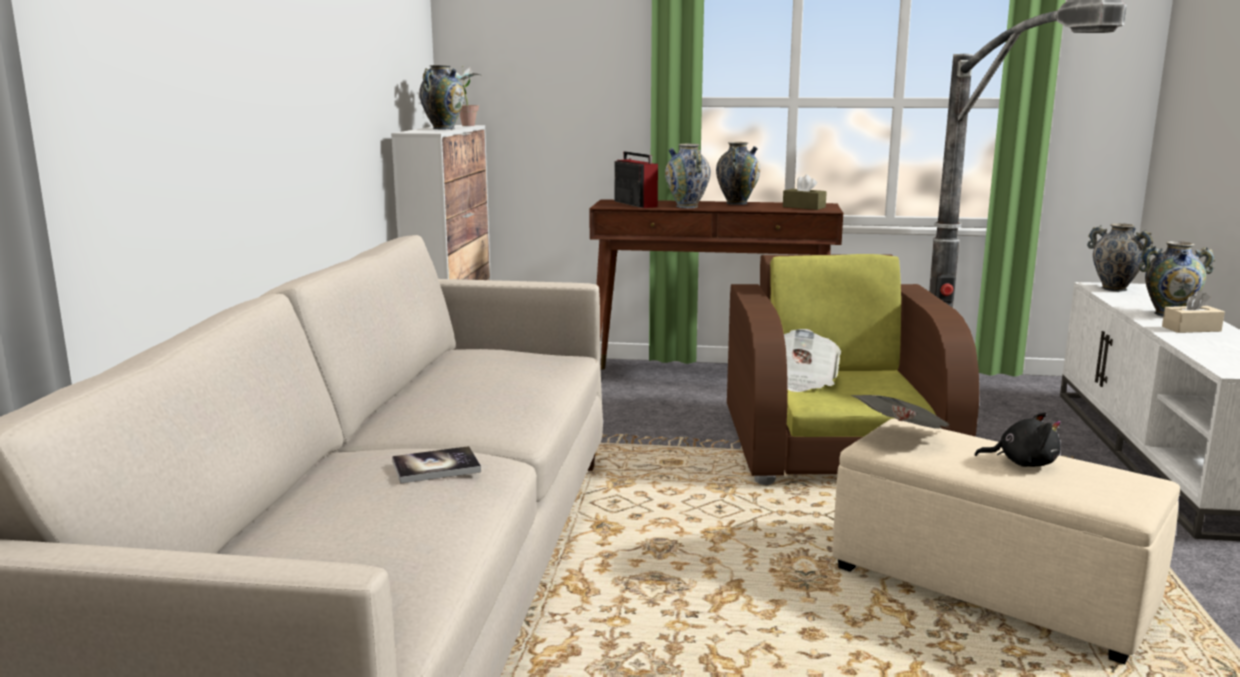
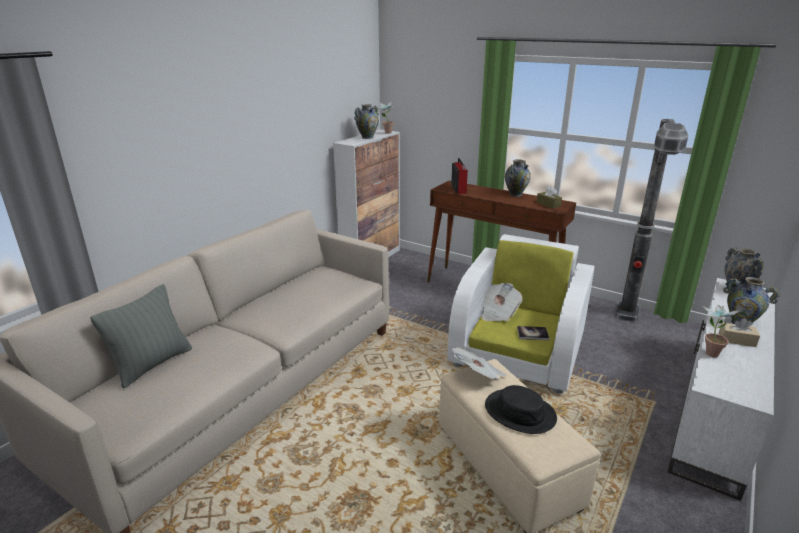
camera: 25 degrees right, 10 degrees up
(292, 519) = (152, 364): none -> grey pillow
(436, 467) = (223, 350): book -> book (532, 334)
(687, 207) = (482, 195): vase -> none
(836, 447) = (518, 350): brown armchair -> white armchair
(1022, 463) = (520, 412): black plush toy -> black hat
(1181, 342) = (709, 351): none -> potted plant

